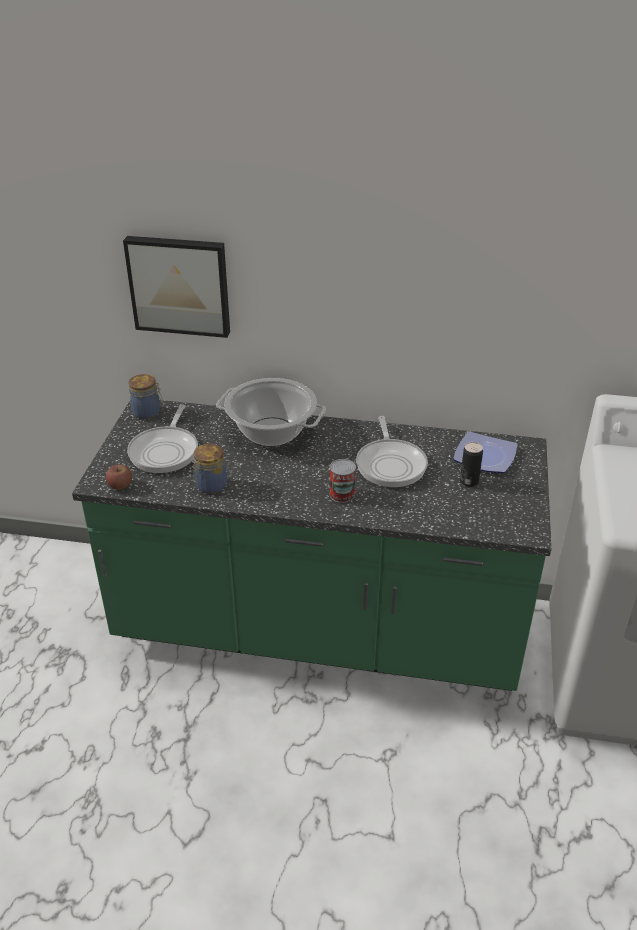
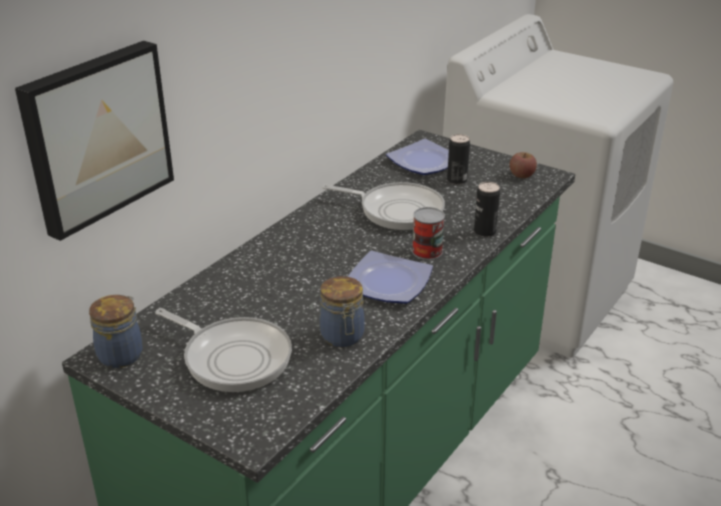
camera: 65 degrees left, 5 degrees down
(120, 485) = (279, 416): apple -> apple (521, 175)
(272, 432) = (270, 266): cooking pot -> none
(287, 488) = (390, 282): none -> plate
(394, 516) = (484, 232): none -> can

